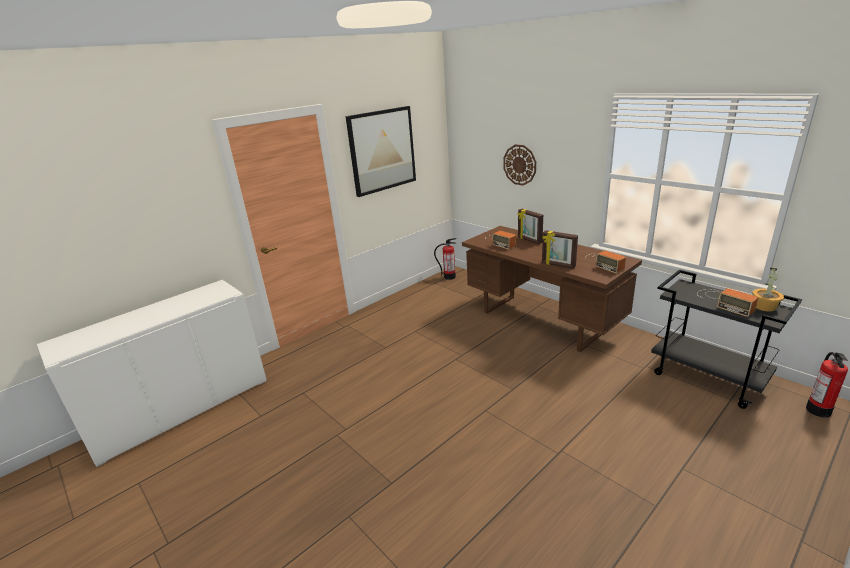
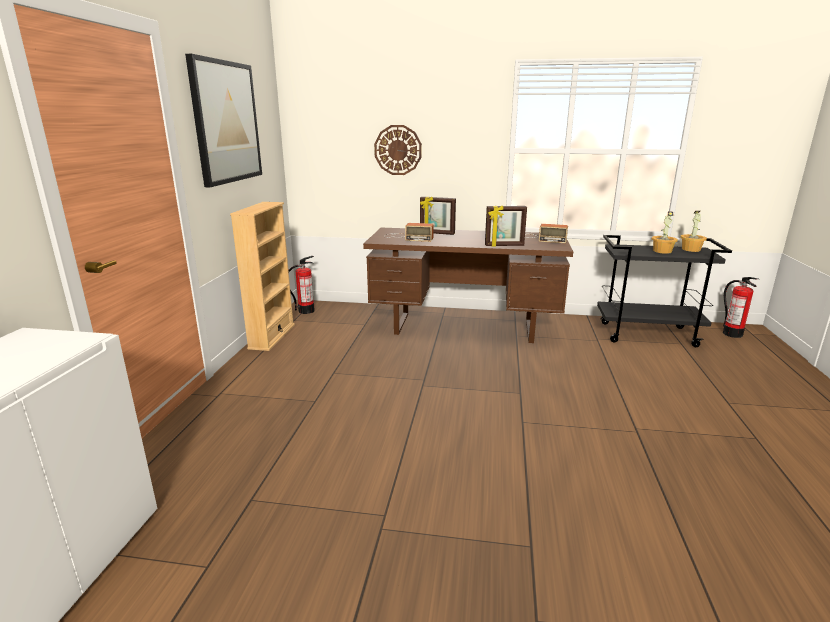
camera: 40 degrees left, 5 degrees down
(409, 293) = (272, 336): none -> beige bookcase
(723, 301) = (662, 251): radio -> potted plant

